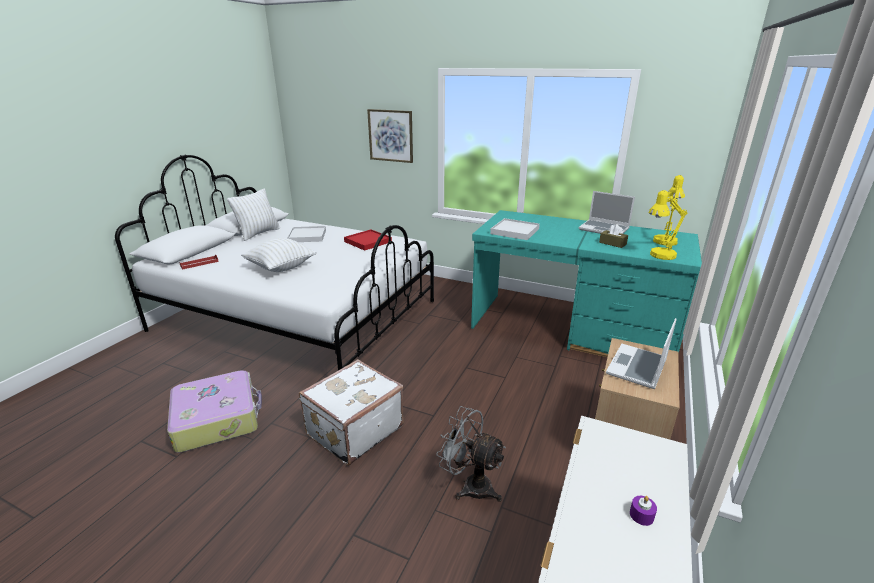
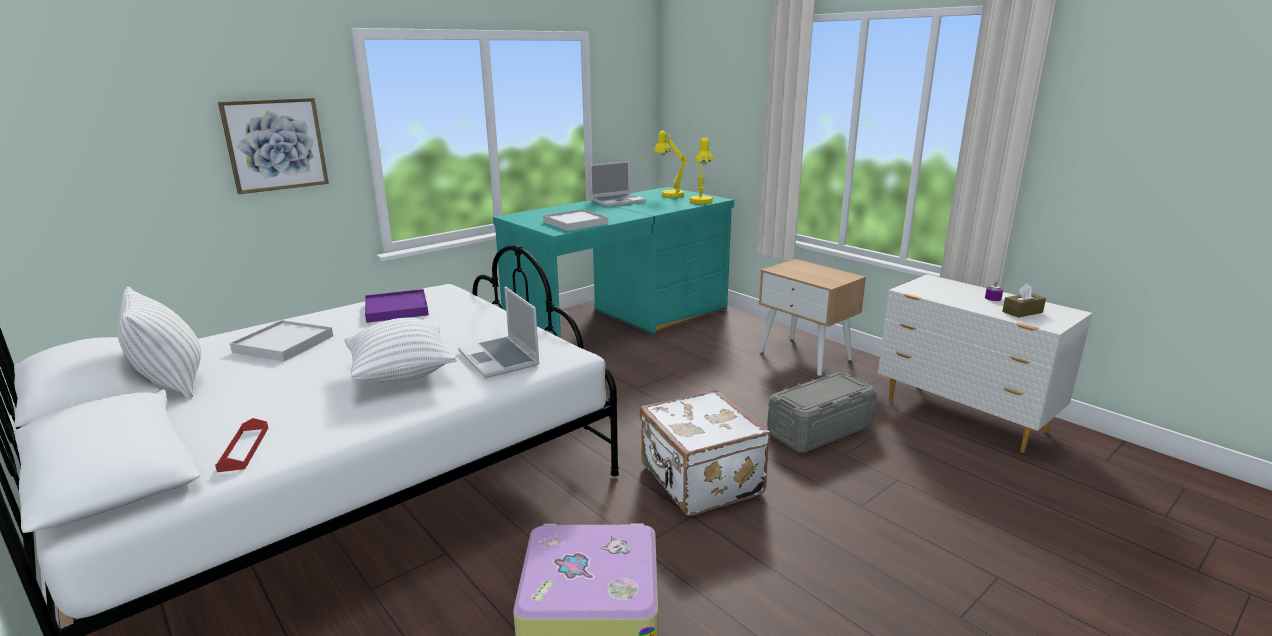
camera: 65 degrees left, 5 degrees down
(368, 242) = (397, 309): red tray -> purple tray
(470, 485) = (820, 429): grey fan -> grey storage box
(612, 243) = (657, 206): brown tissue box -> brown tissue box (1022, 312)
(637, 368) = (811, 273): laptop -> laptop (500, 359)

